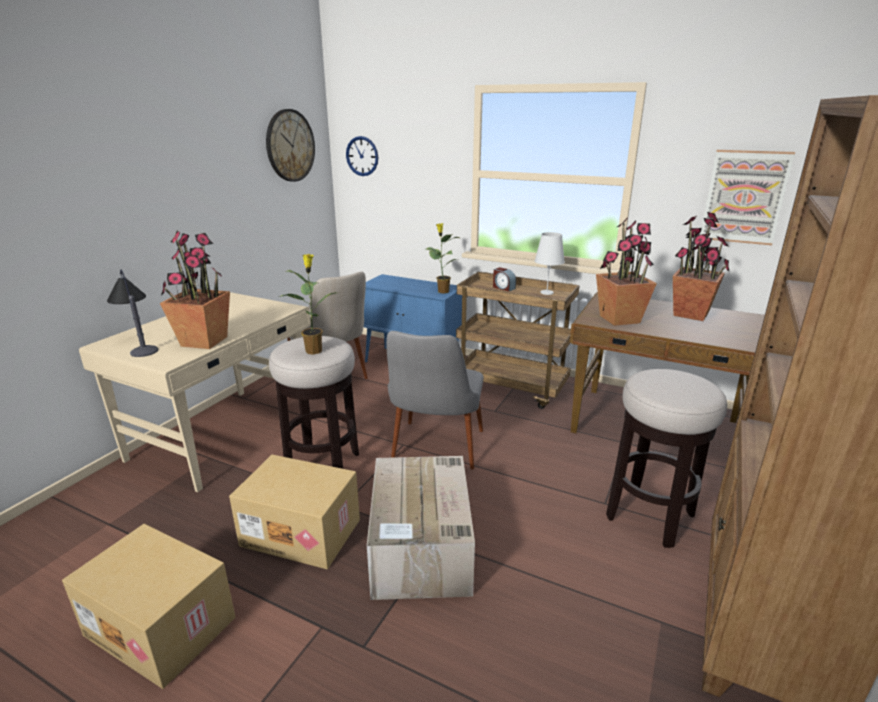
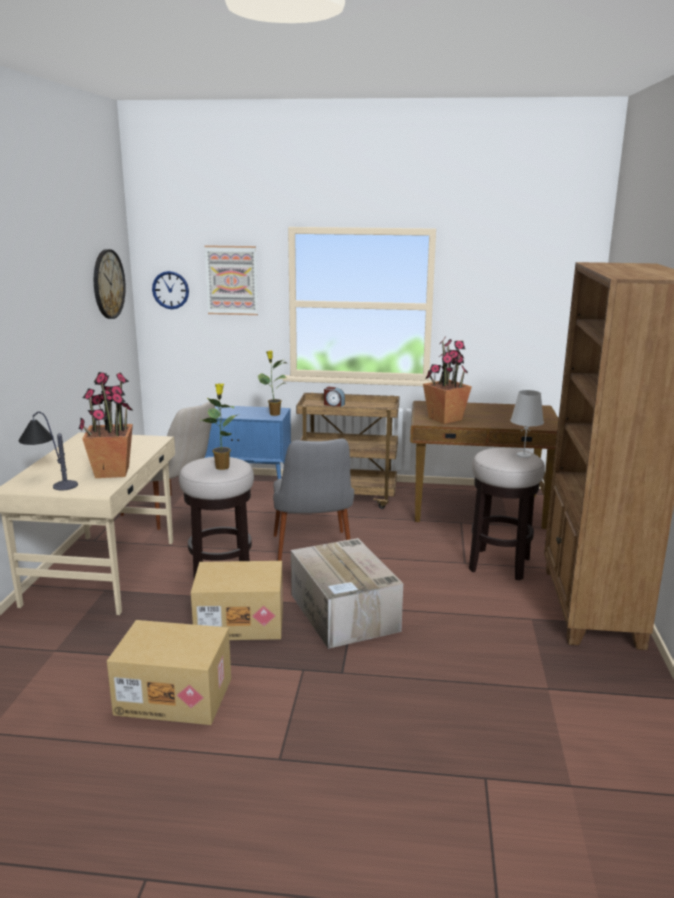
camera: 20 degrees left, 5 degrees down
(546, 292) = (373, 405): white table lamp -> white table lamp (523, 455)
(691, 314) = (494, 410): potted plant -> none
(744, 197) = (518, 315): picture -> picture (232, 280)

